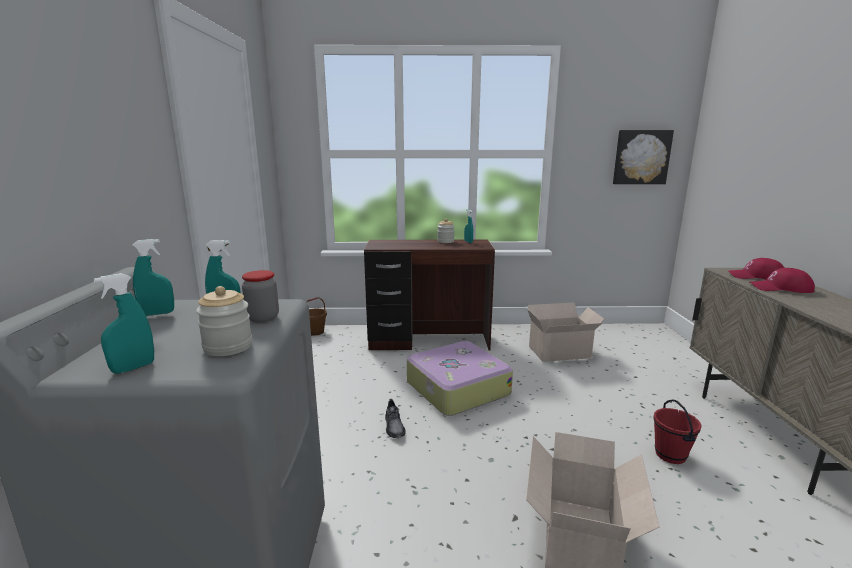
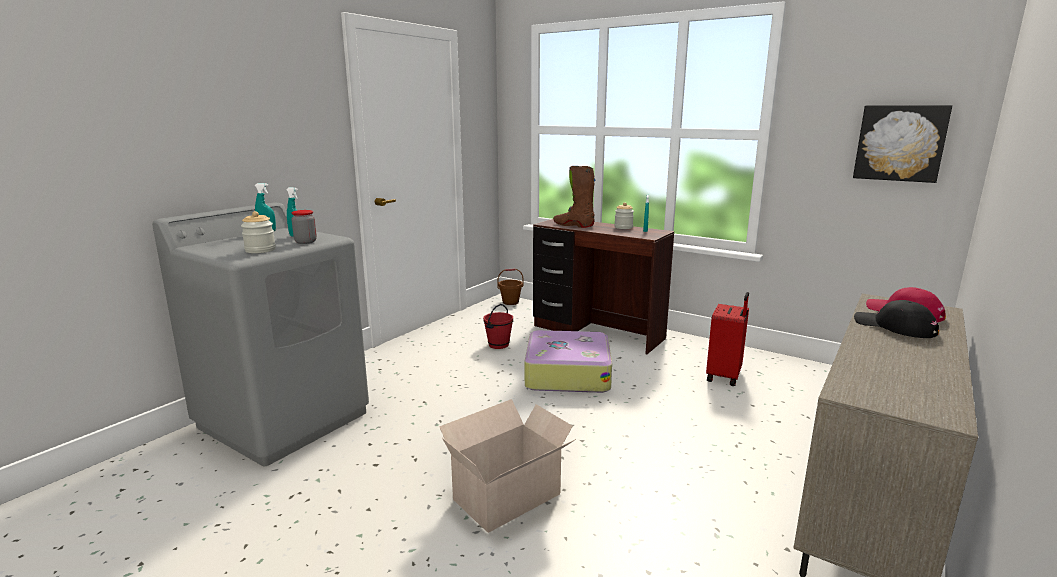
camera: 35 degrees right, 0 degrees up
(133, 368) = (211, 250): turquoise spray bottle -> none
(394, 426) = (478, 382): grey shoe -> none
(402, 245) = (573, 225): none -> brown boot
(561, 352) = (725, 376): cardboard box -> red suitcase
(669, 455) = (692, 487): red bucket -> red bucket (498, 345)
(781, 288) = (894, 327): red cap -> black cap

